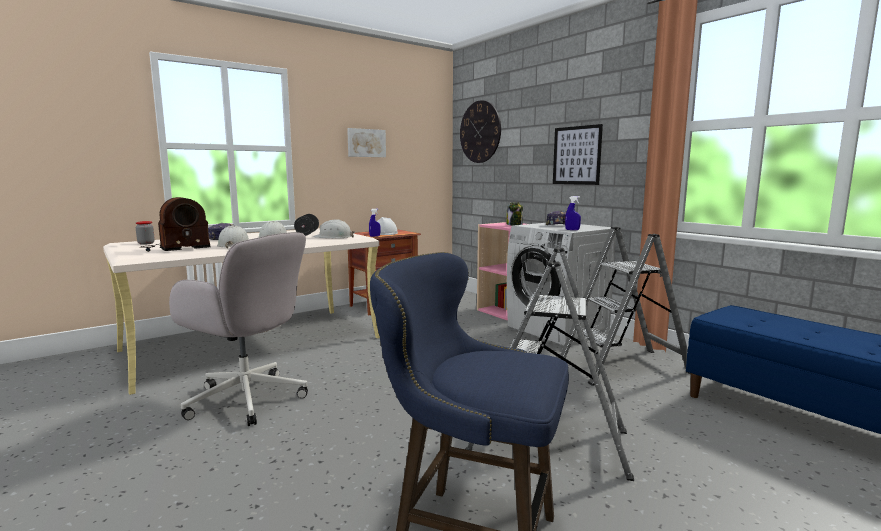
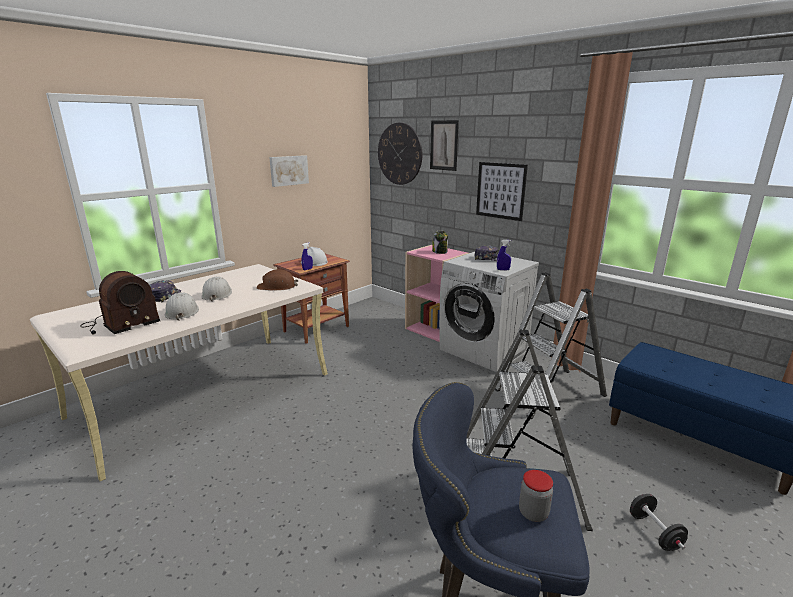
camera: 10 degrees left, 10 degrees up
(146, 243) = (81, 314): jar -> jar (533, 513)
(247, 400) = (226, 475): grey office chair -> none
(307, 233) = (246, 280): black dumbbell -> black dumbbell (654, 532)
(333, 237) = (277, 286): white hard hat -> brown hard hat
(521, 116) = (444, 145): none -> picture

